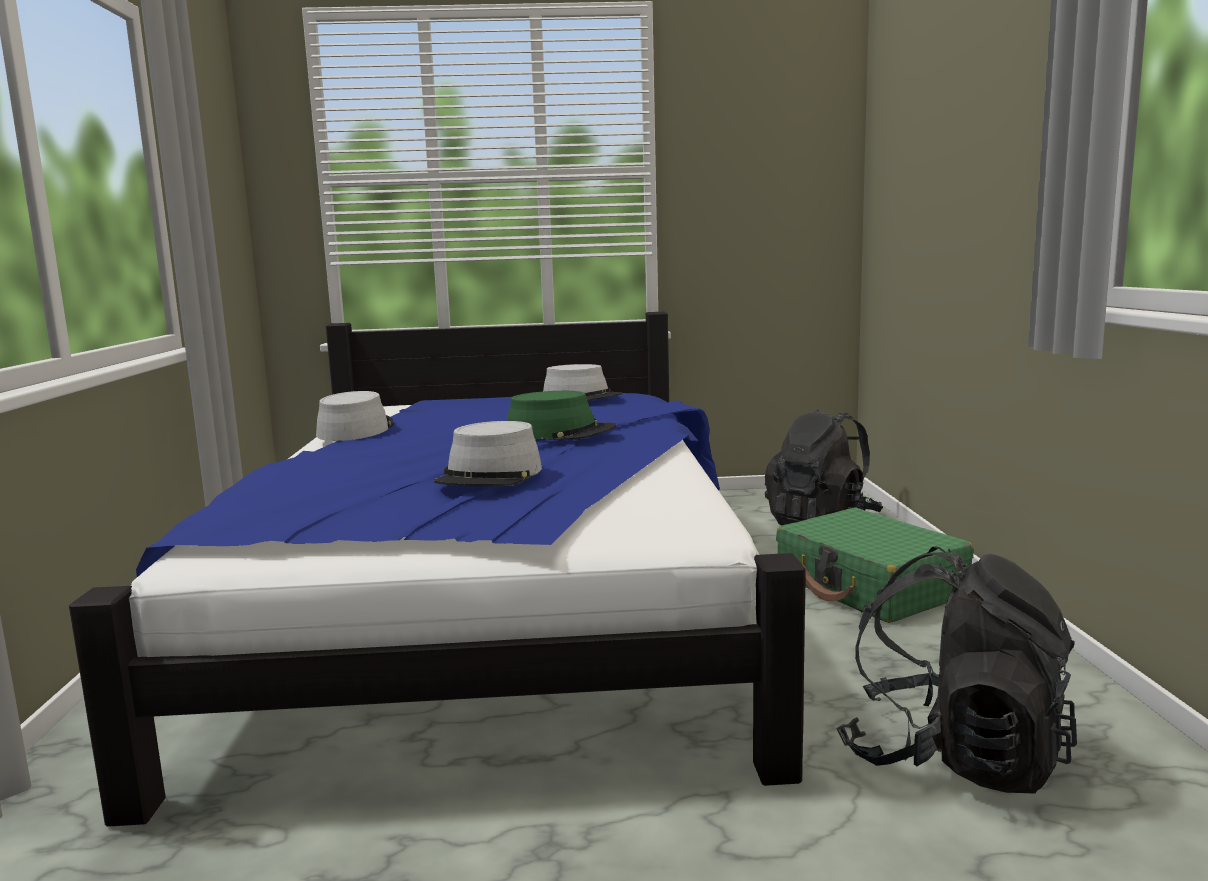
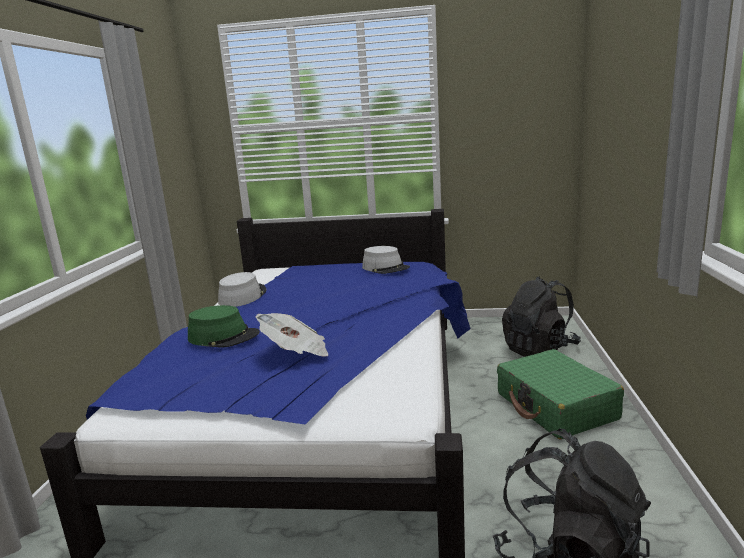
camera: 10 degrees right, 5 degrees up
(490, 476) = (296, 352): grey hat -> newspaper
(560, 433) = (356, 307): green hat -> green hat (224, 336)

